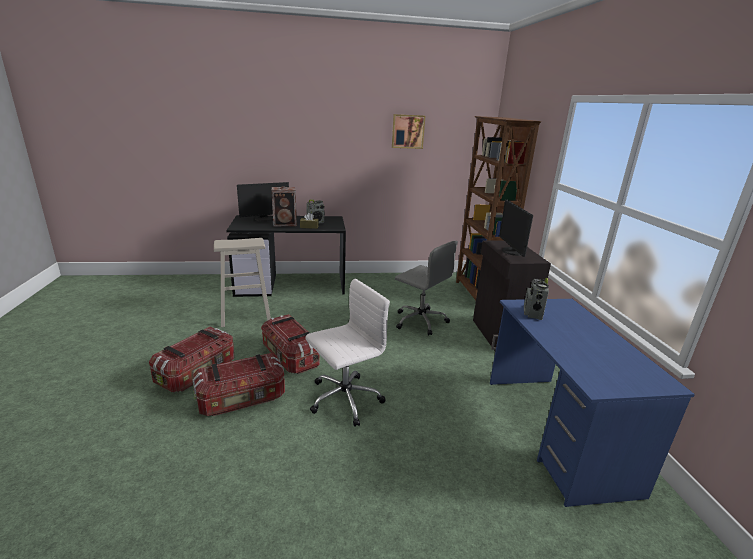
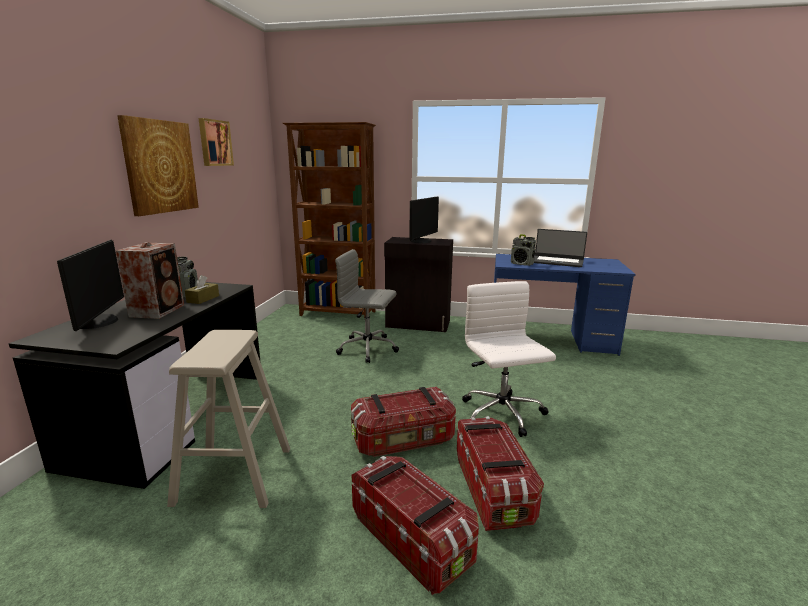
camera: 70 degrees left, 5 degrees down
(348, 146) = (160, 166): none -> picture
(420, 321) = (369, 349): grey office chair -> grey office chair turned 135 degrees counterclockwise
(512, 251) = (421, 241): monitor -> monitor turned 75 degrees counterclockwise
(582, 337) = (557, 262): none -> laptop

